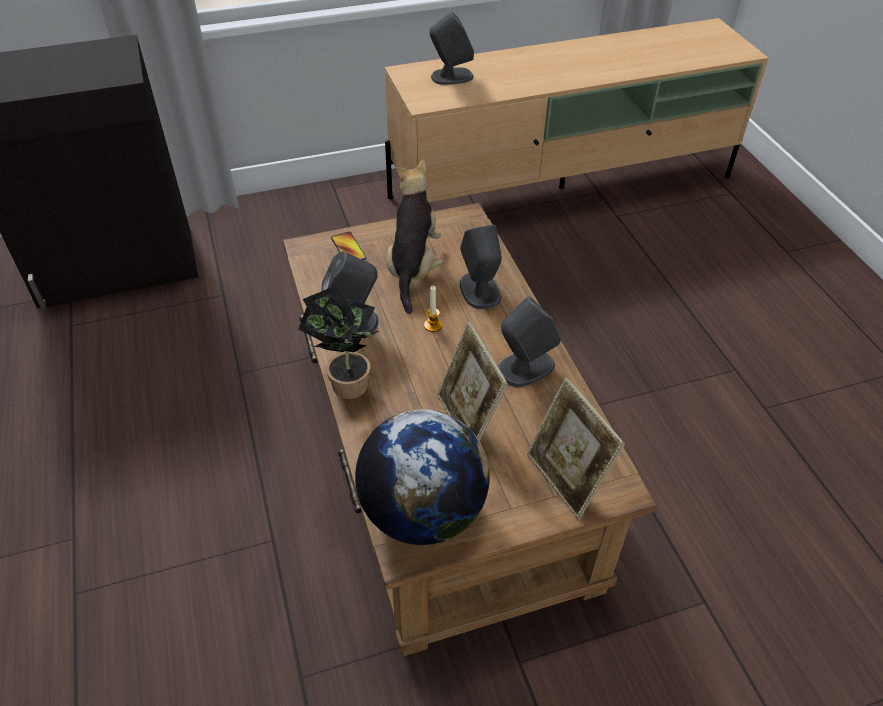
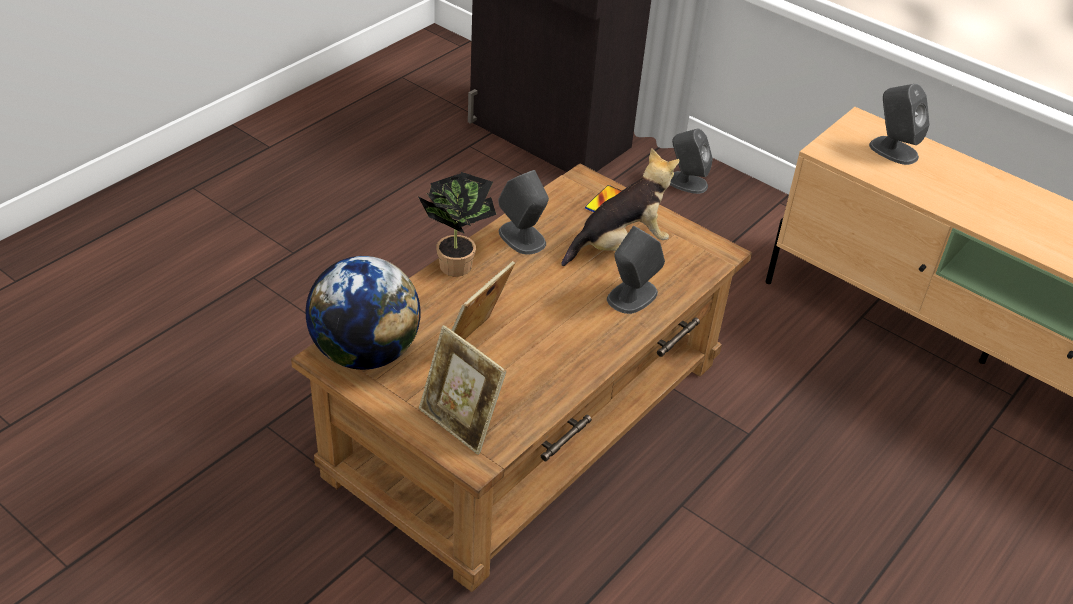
camera: 55 degrees right, 5 degrees down
(432, 325) = (561, 284): candle -> none
(525, 368) = (563, 357): grey speaker -> grey speaker (686, 182)
(566, 479) = (460, 423): picture frame -> picture frame turned 75 degrees counterclockwise

